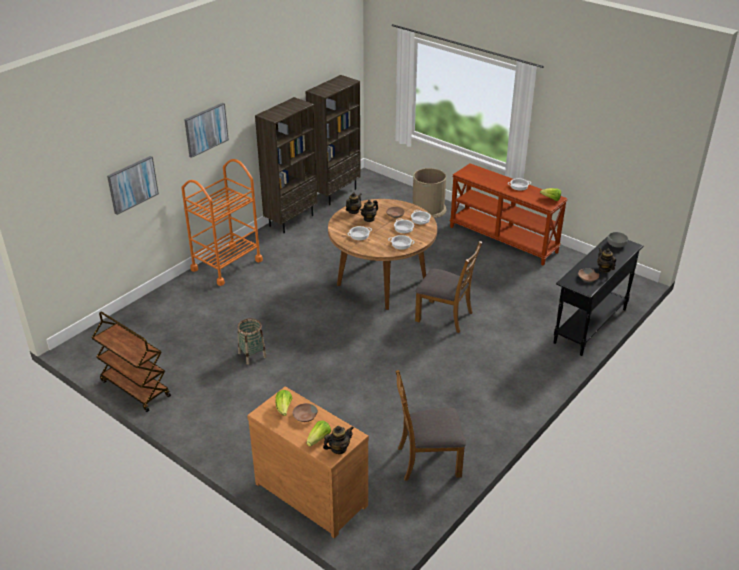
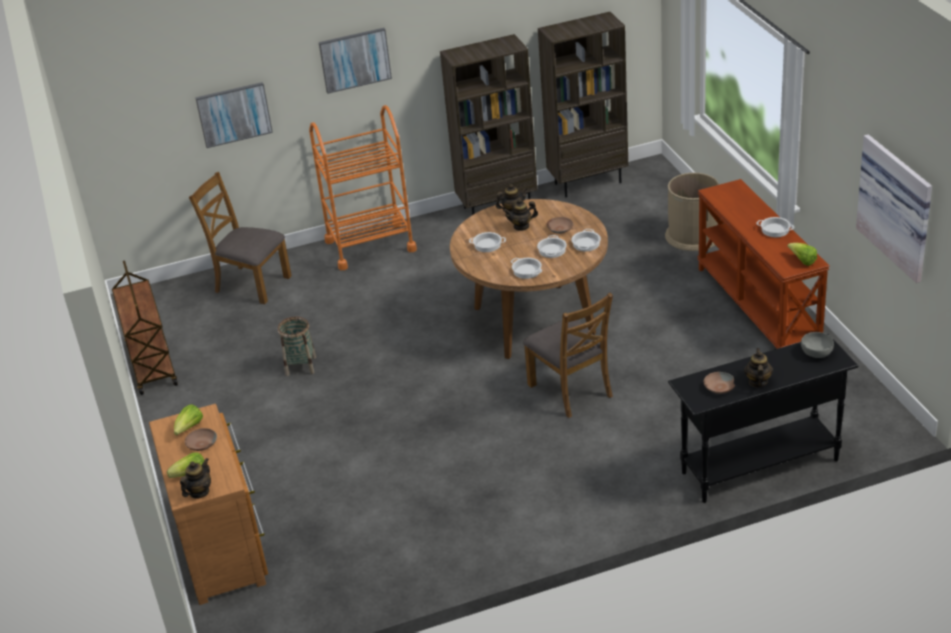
camera: 35 degrees right, 0 degrees up
(338, 449) = (199, 492): teapot -> teapot turned 60 degrees counterclockwise
(428, 461) = (377, 561): brown chair -> brown chair (251, 284)
(625, 148) = (898, 206): none -> picture

